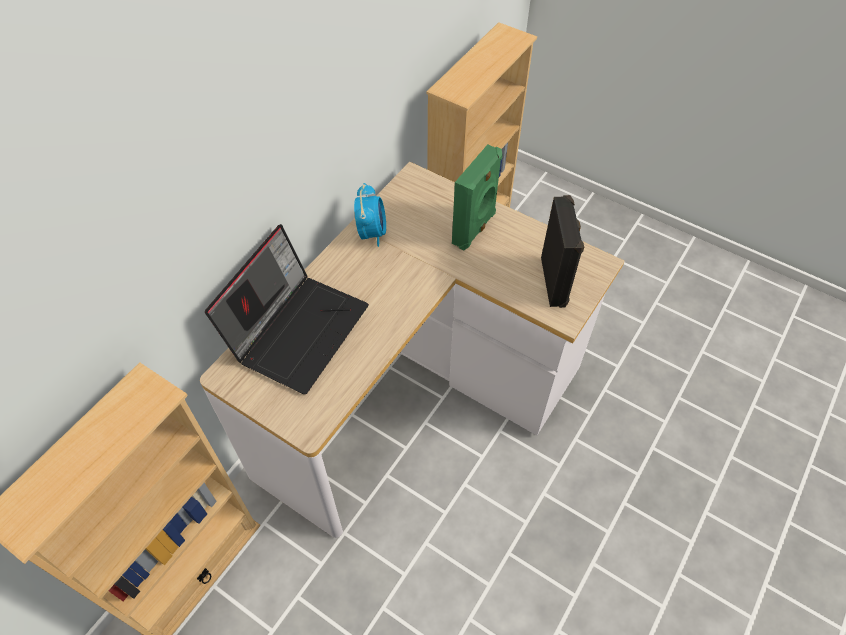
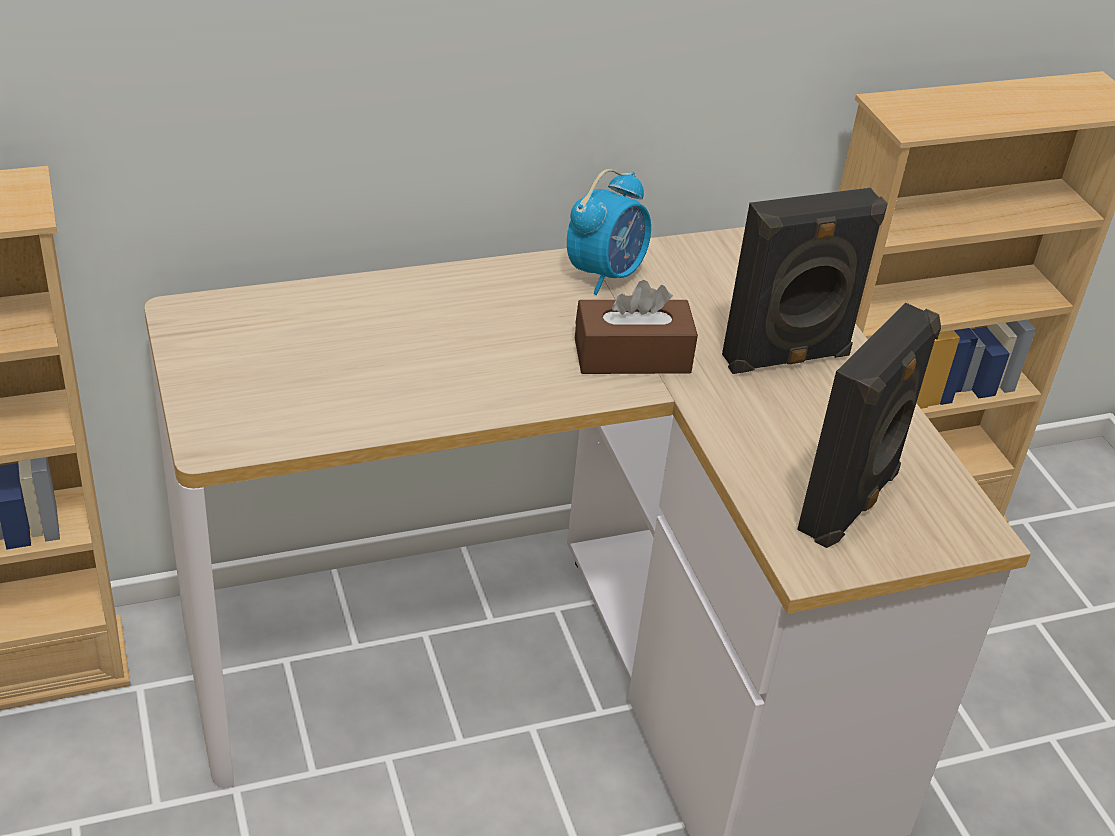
camera: 35 degrees right, 15 degrees down
(298, 329) = (350, 322): laptop -> none
(421, 267) = (632, 356): none -> brown tissue box
(475, 229) = (787, 358): green speaker -> black speaker

